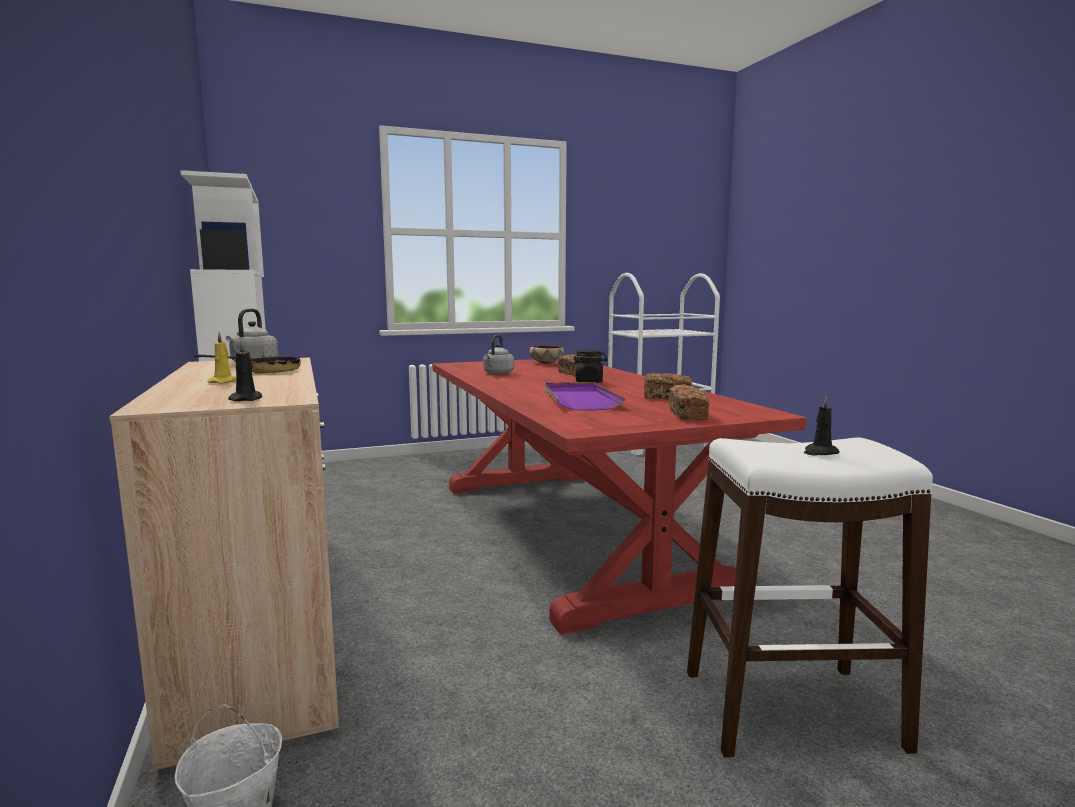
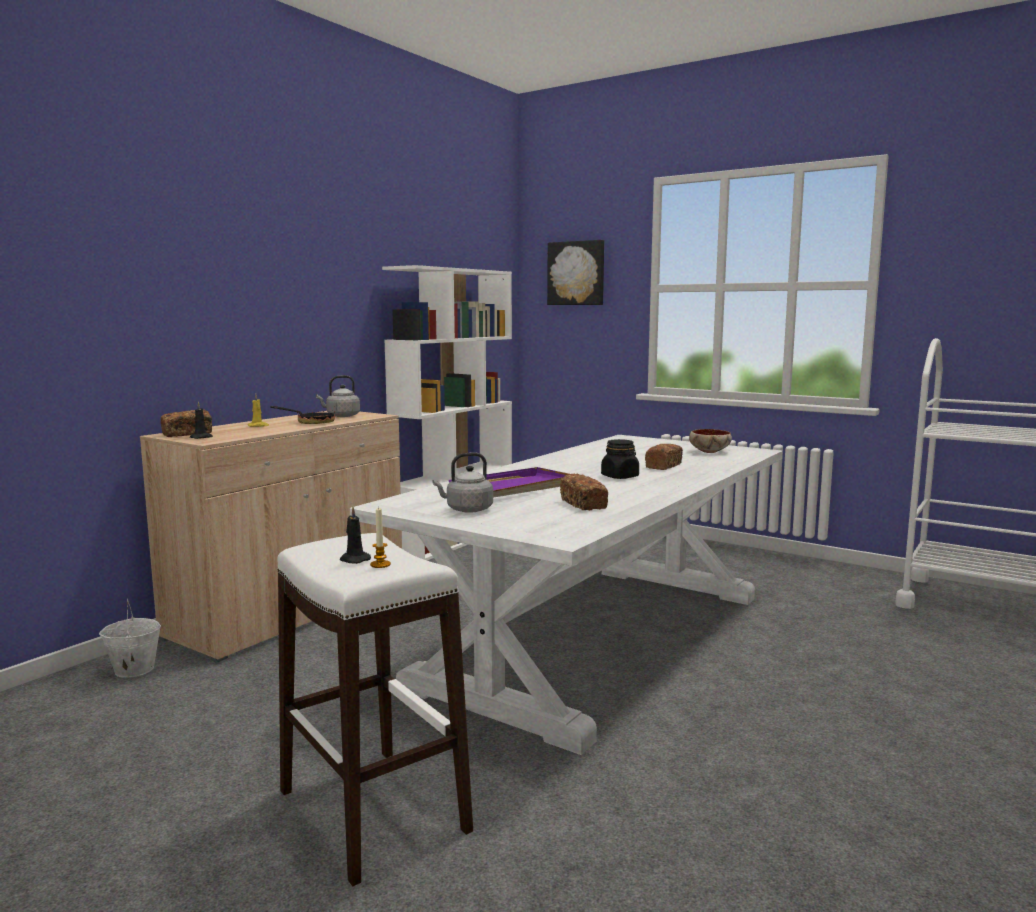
camera: 55 degrees right, 0 degrees up
(296, 211) = (576, 273): none -> picture
(497, 373) = (603, 453): grey kettle -> grey kettle (467, 510)
(570, 531) = (600, 638): red dining table -> white dining table
(688, 415) = (499, 519): bread -> bread (187, 434)
(852, 447) = (380, 564): none -> candle

